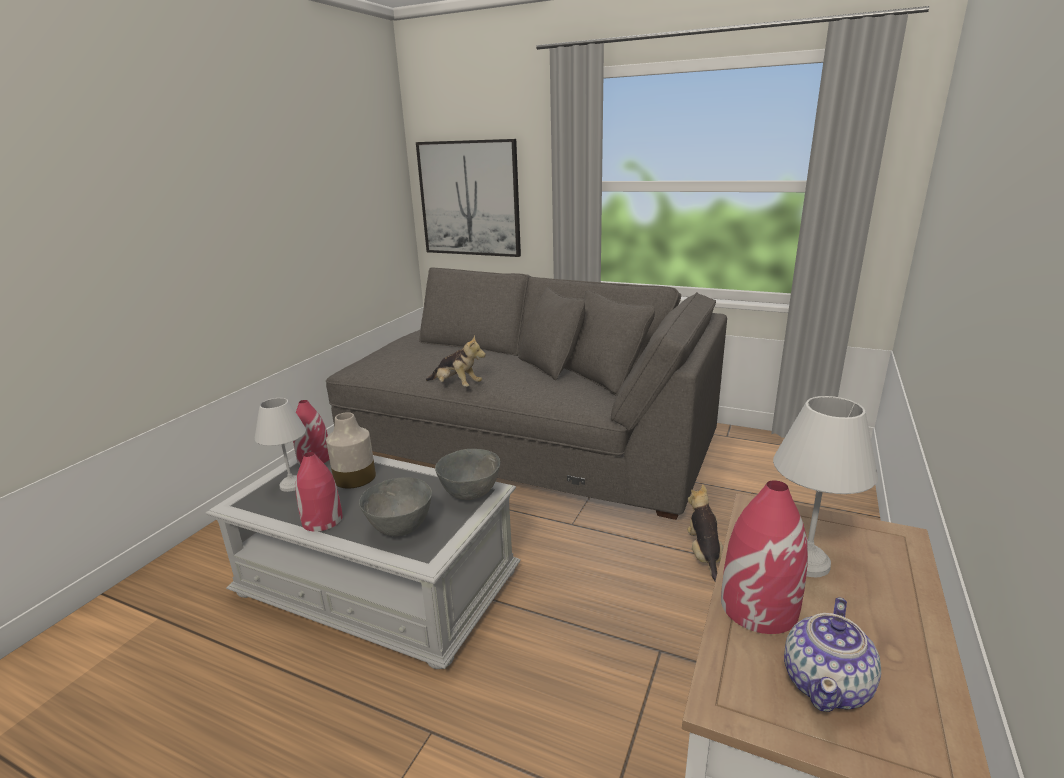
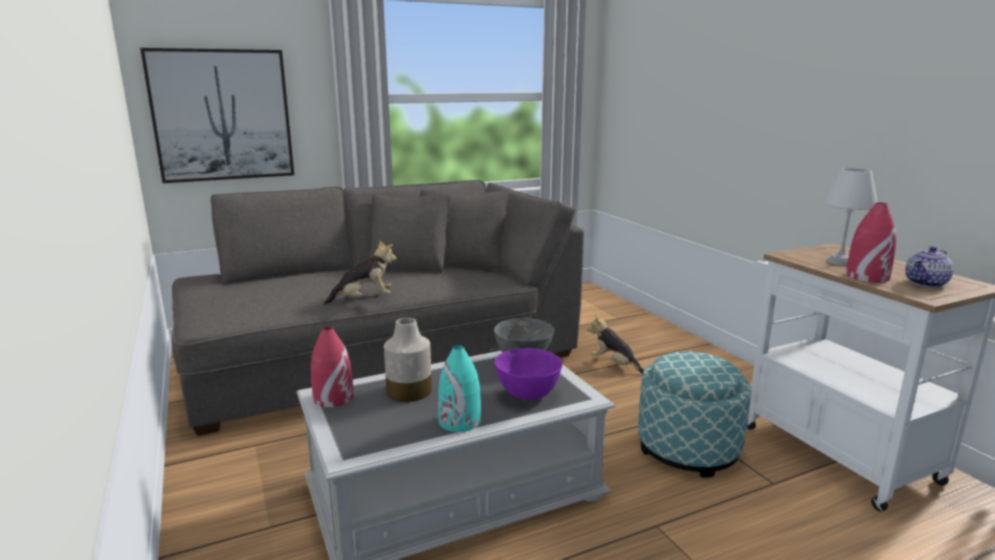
camera: 50 degrees left, 5 degrees down
(291, 486) = (366, 420): white table lamp -> none
(322, 520) = (459, 421): red vase -> turquoise vase
(400, 528) = (528, 395): grey bowl -> purple bowl
(601, 693) = (688, 448): none -> ottoman
(827, 684) = (926, 283): teapot -> teapot turned 75 degrees clockwise

